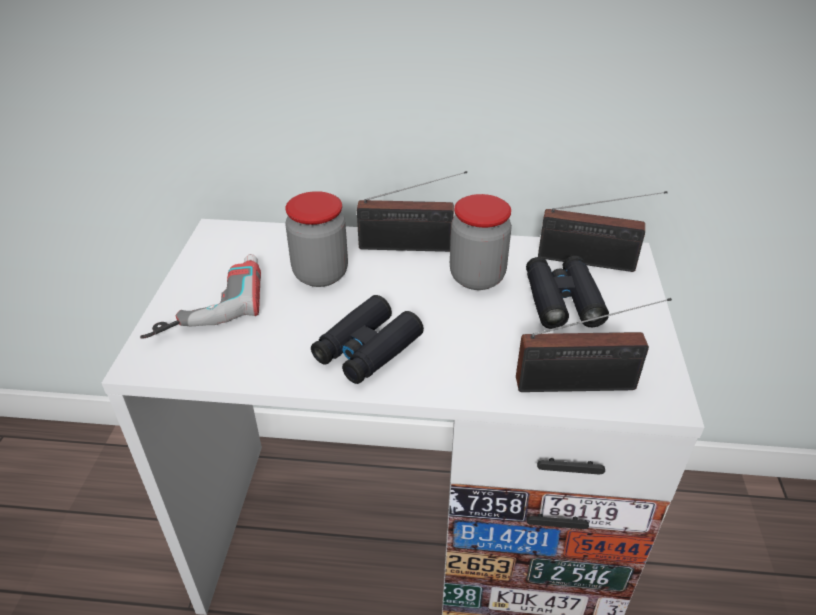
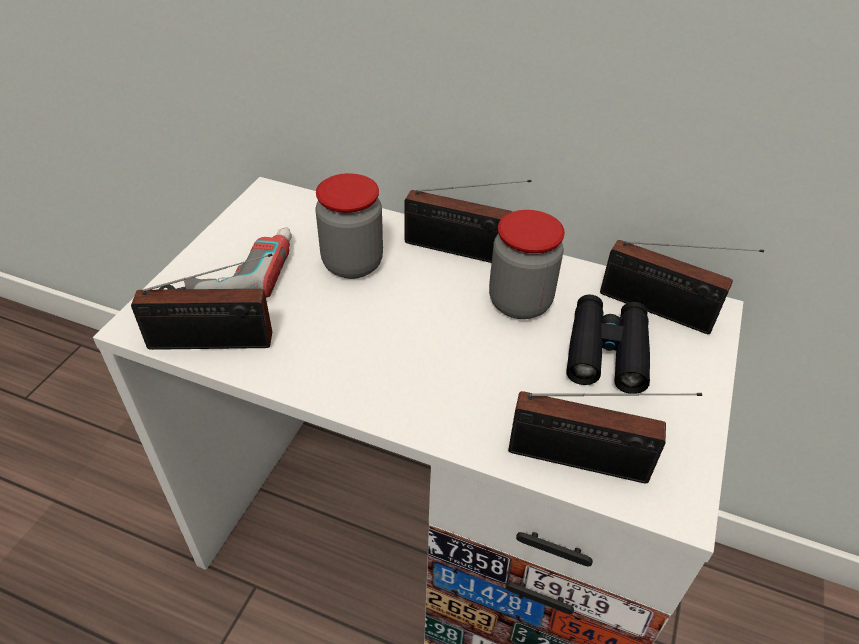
camera: 15 degrees right, 5 degrees up
(227, 362) = (218, 342): none -> radio
(367, 349) = (365, 361): black binoculars -> none

